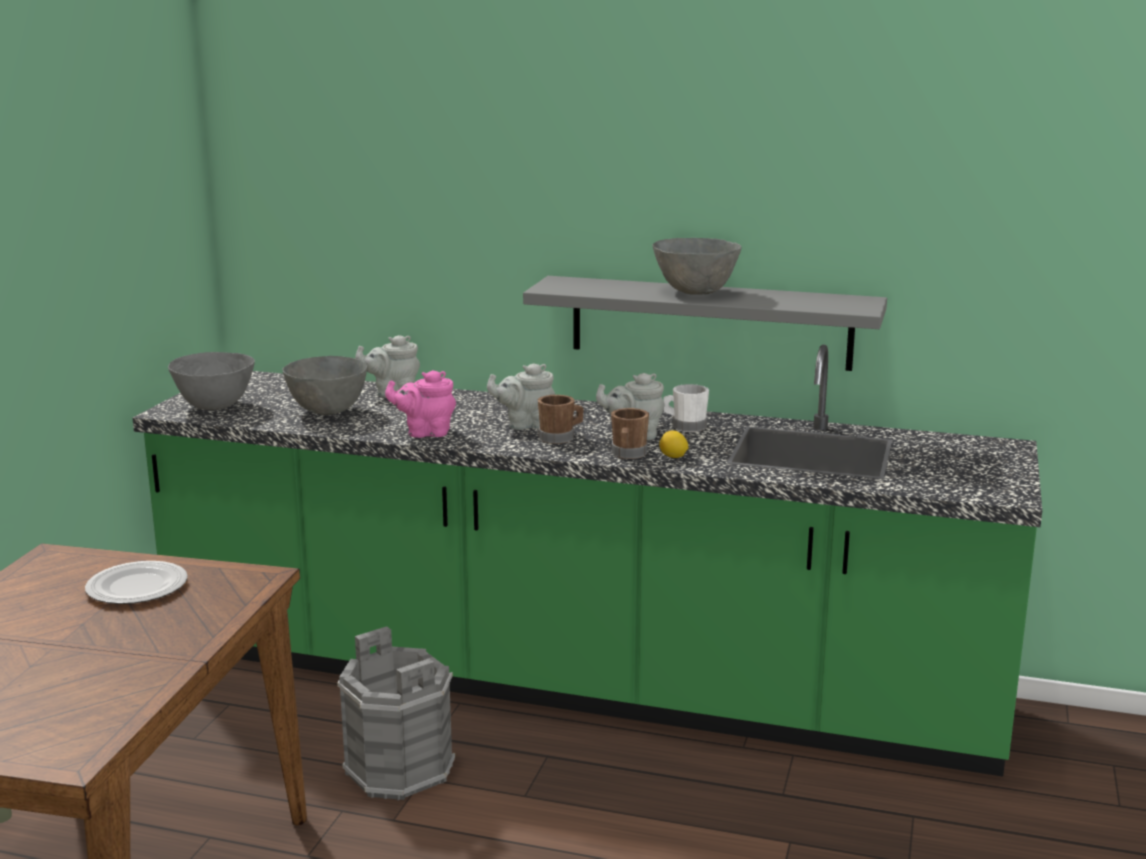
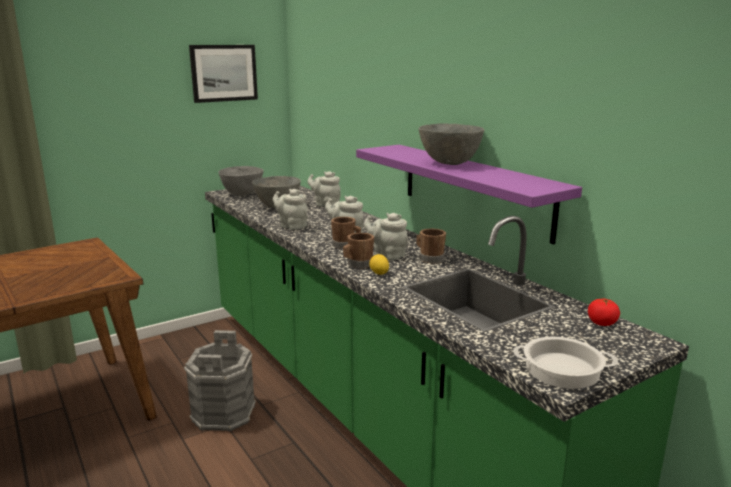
camera: 40 degrees right, 0 degrees up
(135, 587) = (76, 265): plate -> none
(138, 185) = (223, 73): none -> picture
(425, 432) = (291, 226): pink teapot -> grey teapot
(685, 426) = (429, 258): white mug -> brown mug
(710, 322) = (473, 189): grey shelf -> purple shelf
(952, 442) = (601, 323): none -> tomato
(994, 487) = (561, 370): none -> cooking pot

